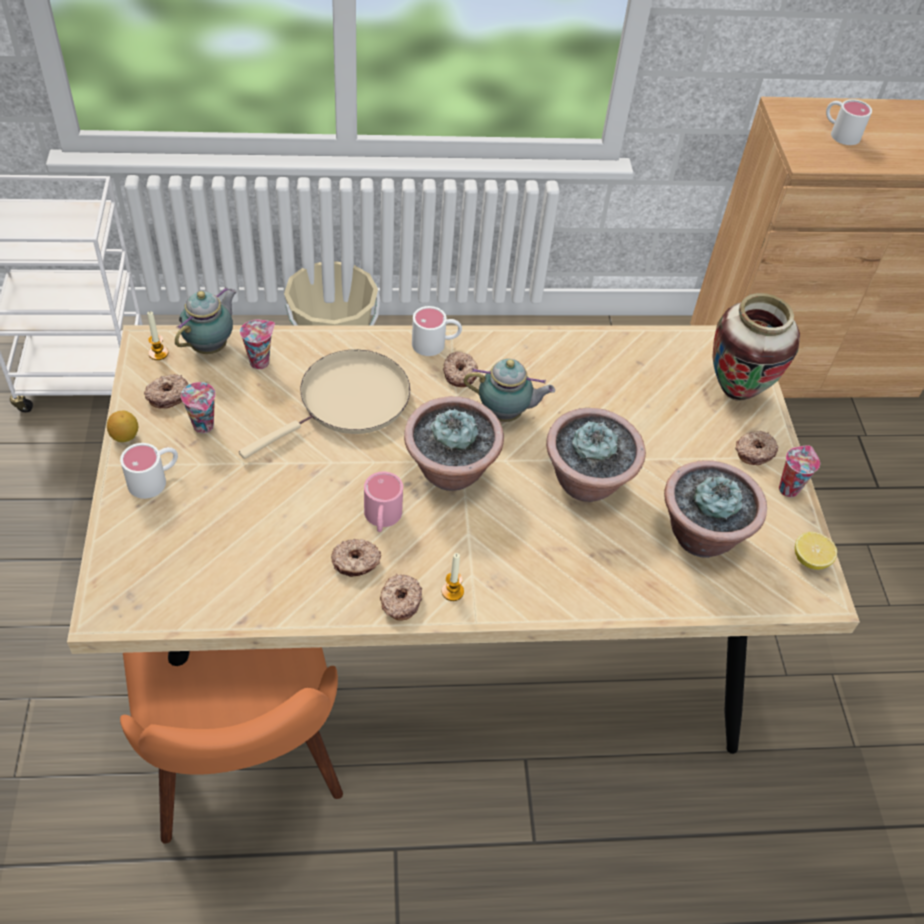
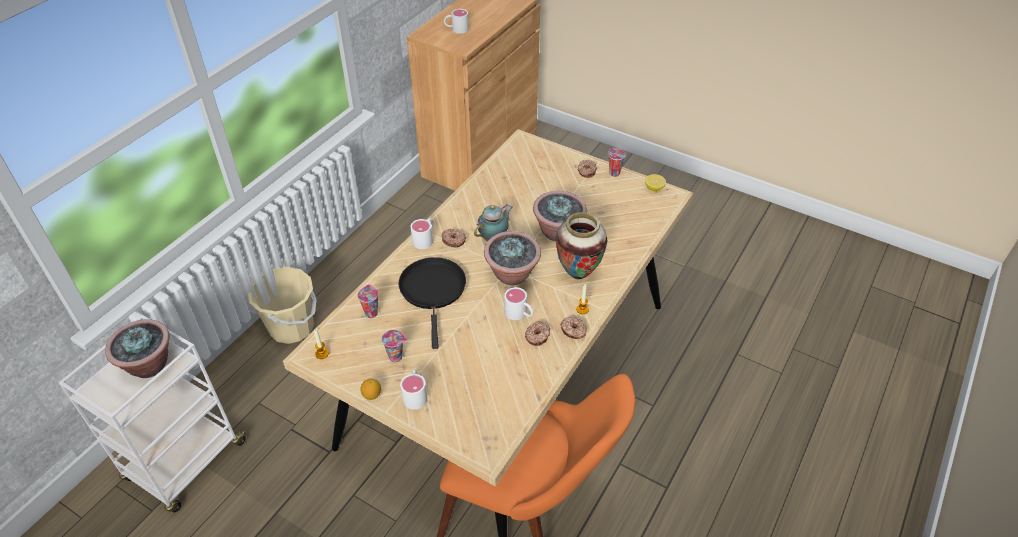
camera: 50 degrees left, 5 degrees down
(167, 395) = (358, 363): donut -> none
(211, 346) = (339, 328): teapot -> none
(348, 402) = (433, 291): beige frying pan -> black frying pan
(382, 519) = (519, 314): pink mug -> white mug
(700, 535) = (616, 212): potted plant -> potted plant (149, 365)
(736, 391) = (549, 157): vase -> vase (578, 273)

